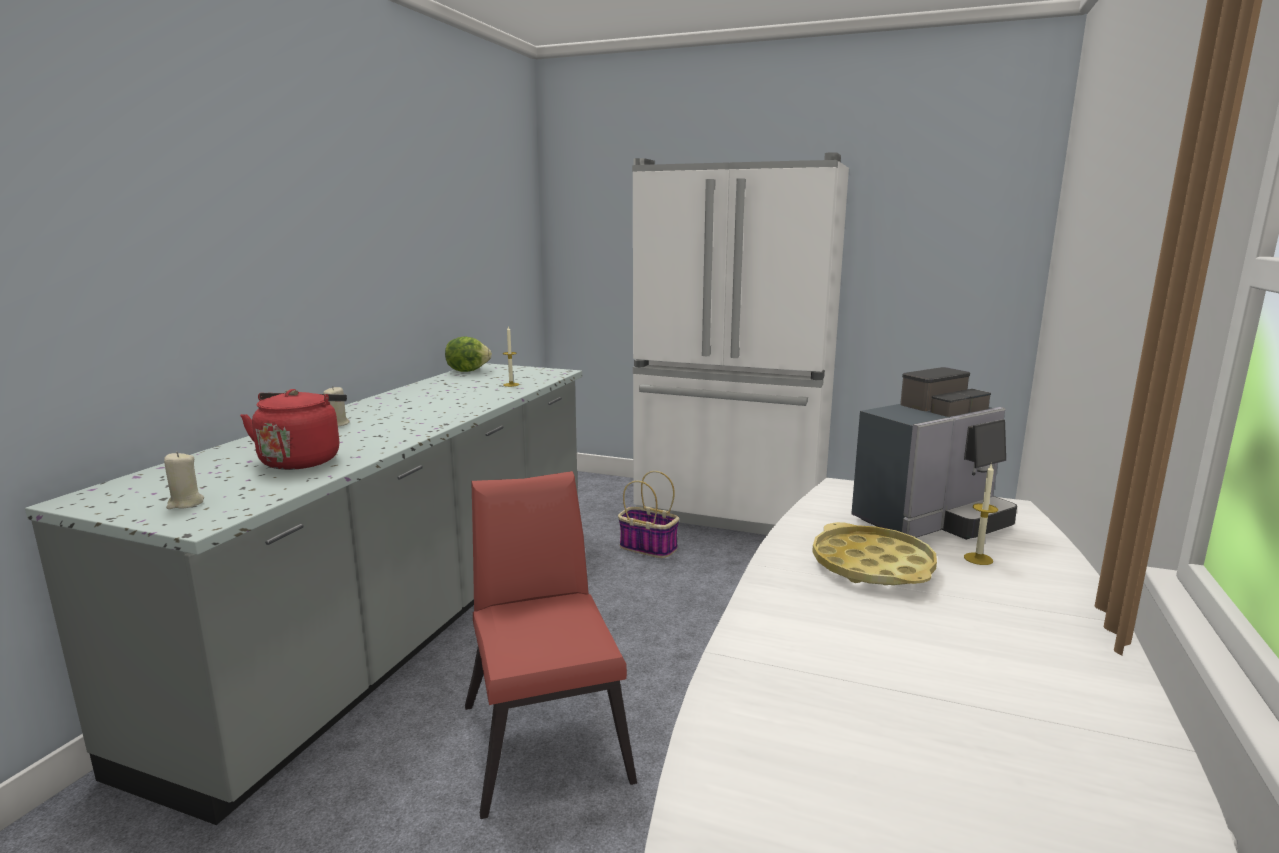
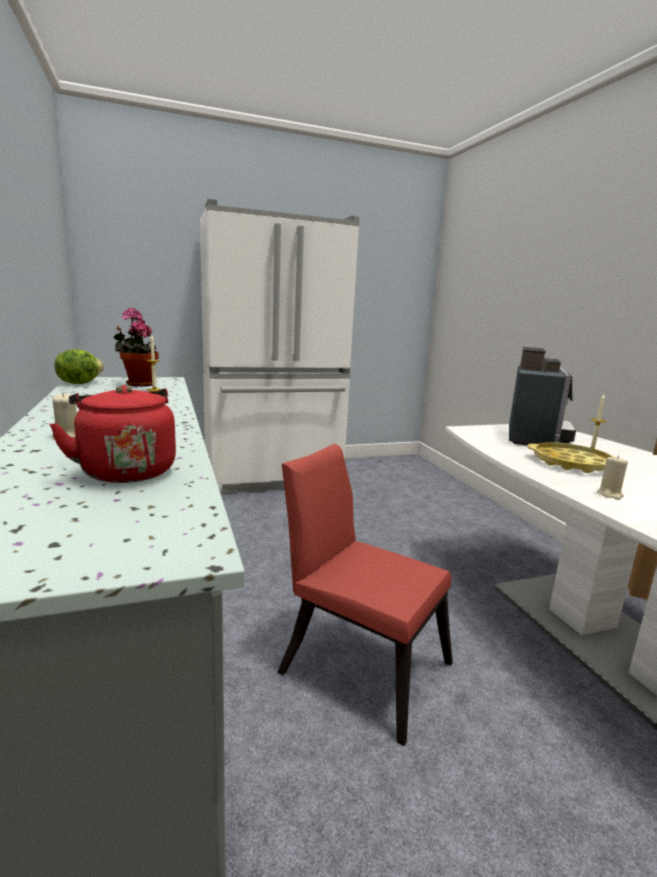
camera: 40 degrees left, 0 degrees up
(185, 503) = (108, 540): beige candle -> beige candle (610, 494)
(514, 376) = (138, 384): none -> potted plant
(647, 547) = (250, 513): basket -> none

